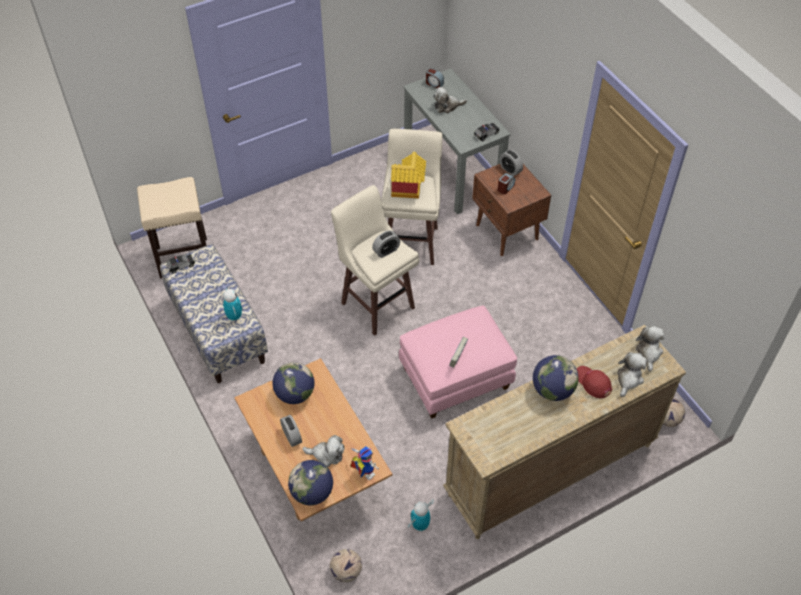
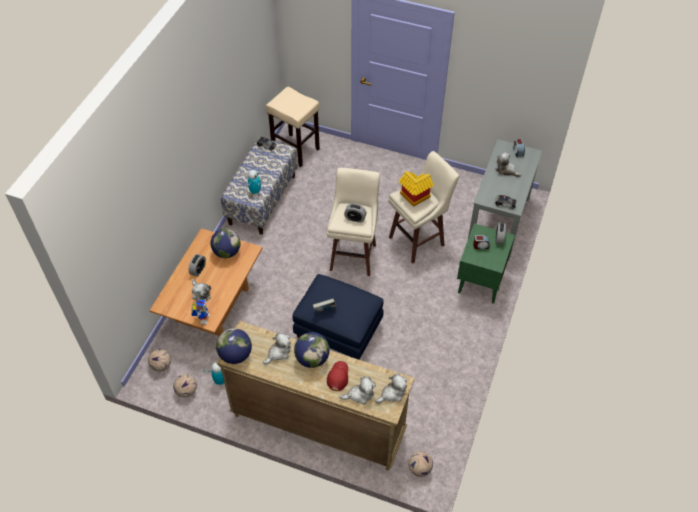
camera: 50 degrees right, 0 degrees up
(312, 492) = (170, 303): globe -> globe (235, 355)
(403, 567) = (186, 391): none -> football
(455, 379) = (338, 331): pink ottoman -> blue ottoman
(507, 232) = (480, 283): brown nightstand -> green nightstand
(519, 414) = (278, 352): none -> plush toy

